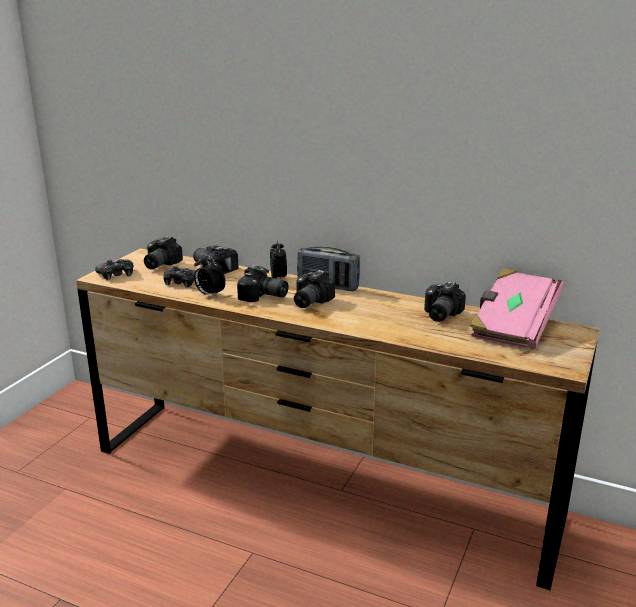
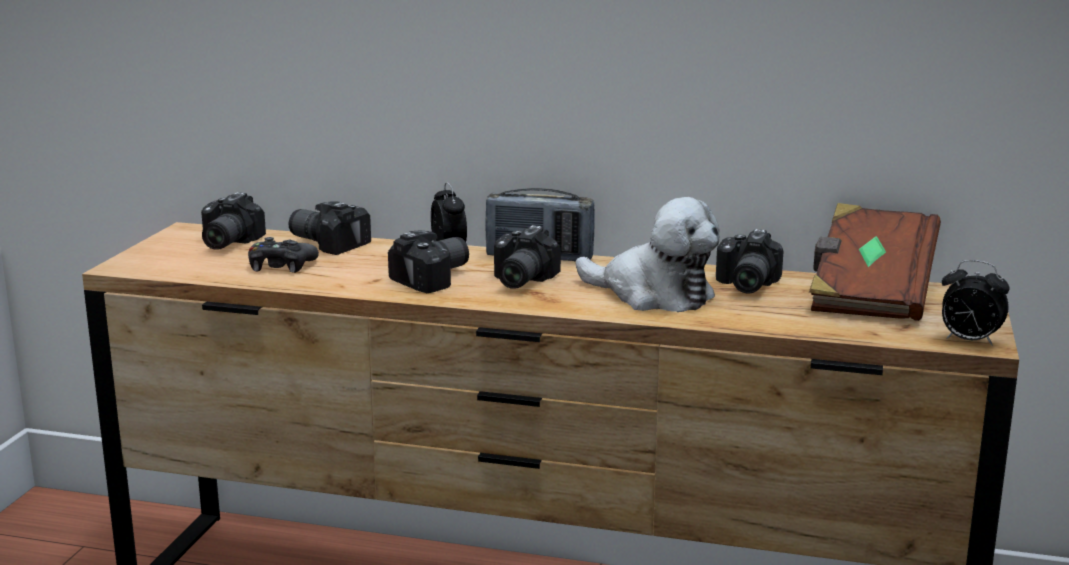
camera: 10 degrees left, 5 degrees down
(116, 274) = (154, 261): black game controller -> none
(209, 295) = (340, 281): alarm clock -> alarm clock (968, 341)
(263, 297) = (436, 278): camera -> camera turned 60 degrees counterclockwise
(382, 317) = (653, 295): none -> plush toy
(512, 326) = (869, 294): pink book -> brown book

